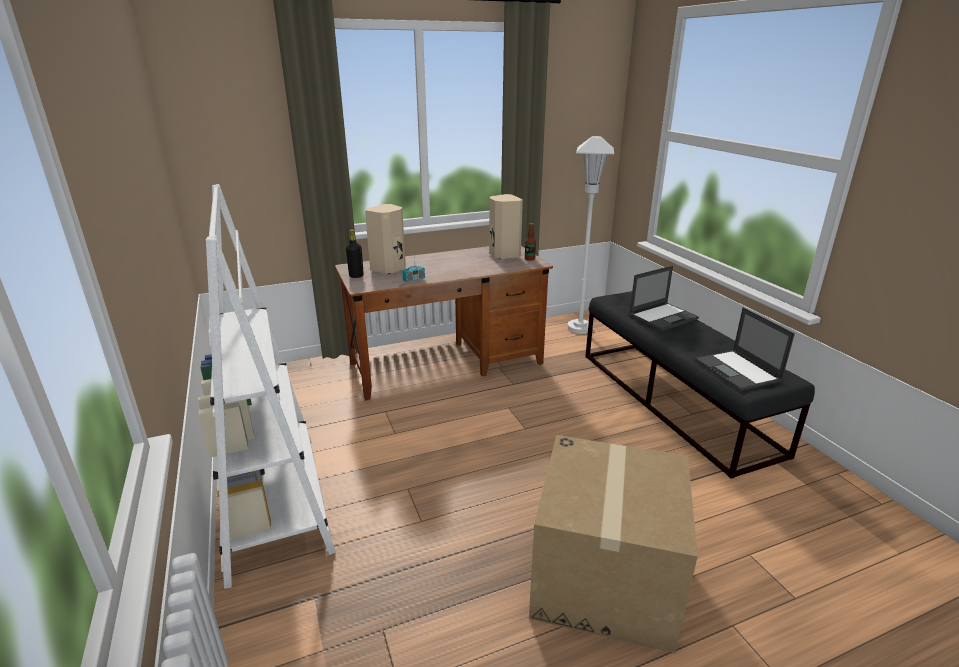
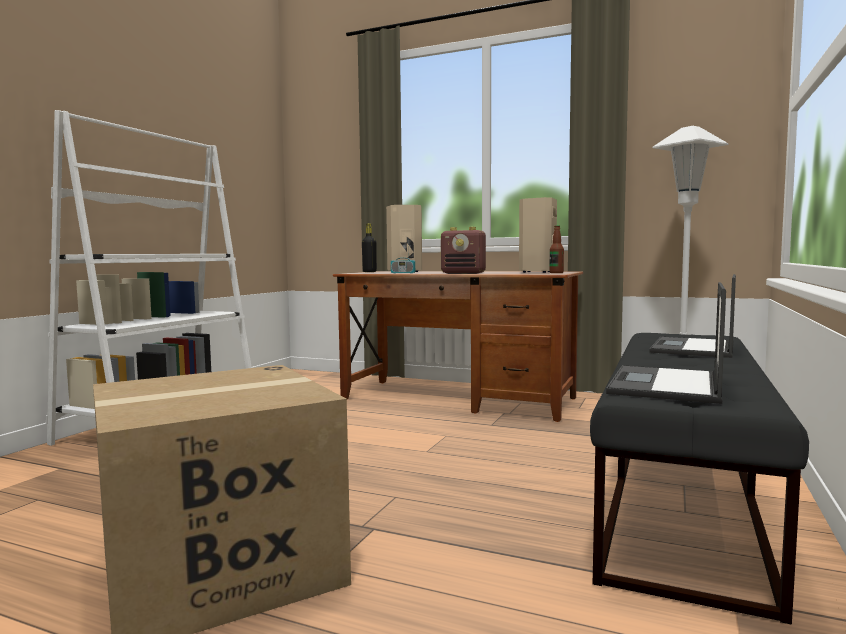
camera: 45 degrees right, 20 degrees down
(468, 272) = (463, 273): none -> radio
(663, 317) = (693, 348): laptop -> laptop turned 105 degrees clockwise

